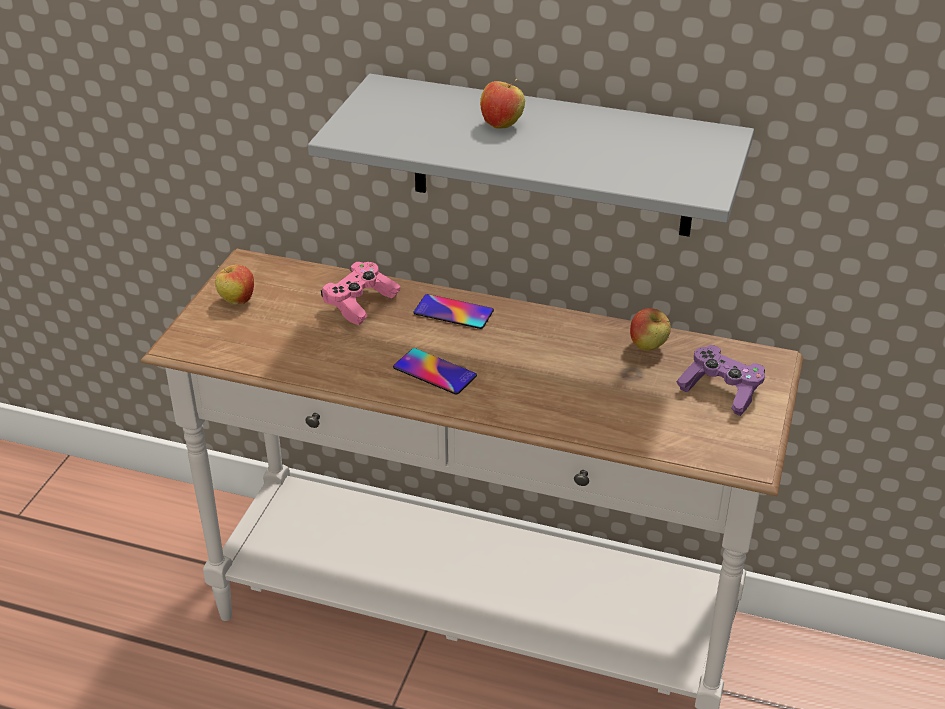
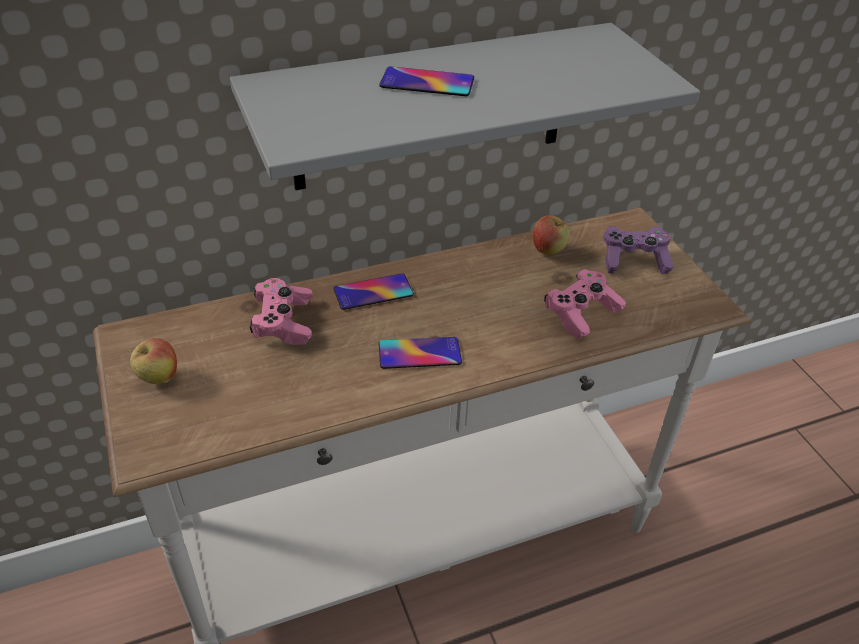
camera: 40 degrees left, 5 degrees up
(502, 125) = (427, 83): apple -> phone
(610, 408) = (581, 313): none -> pink game controller

